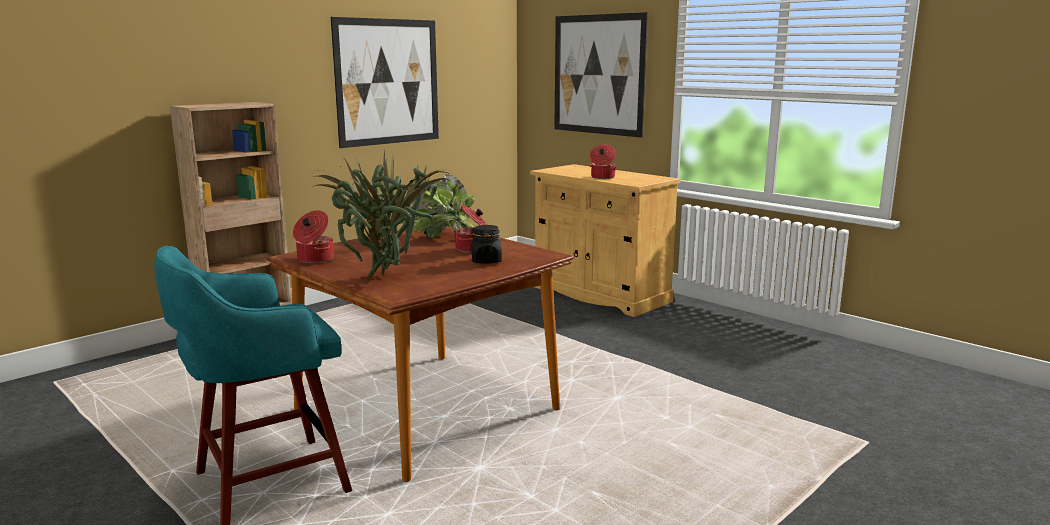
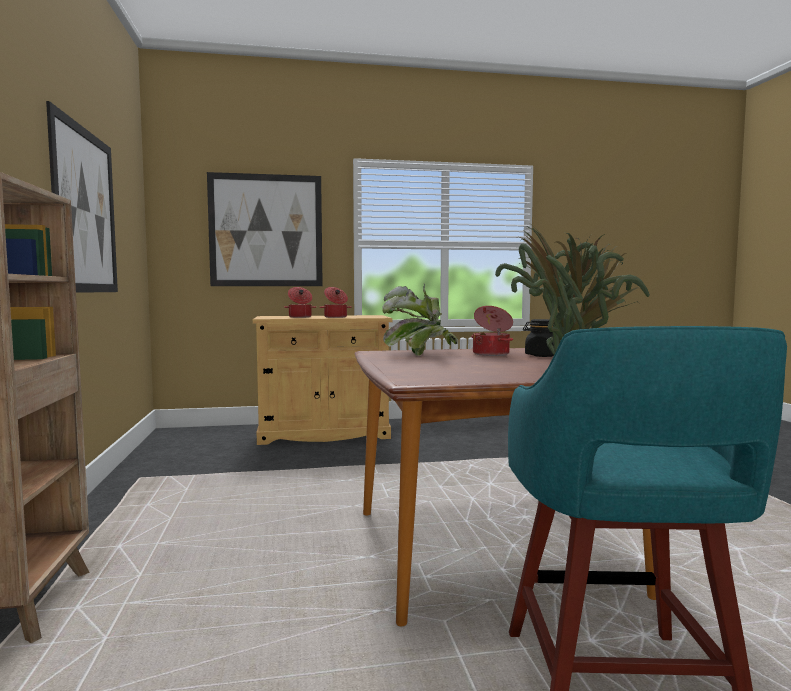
camera: 55 degrees left, 10 degrees down
(314, 259) = (448, 378): cooking pot -> cooking pot (300, 317)

